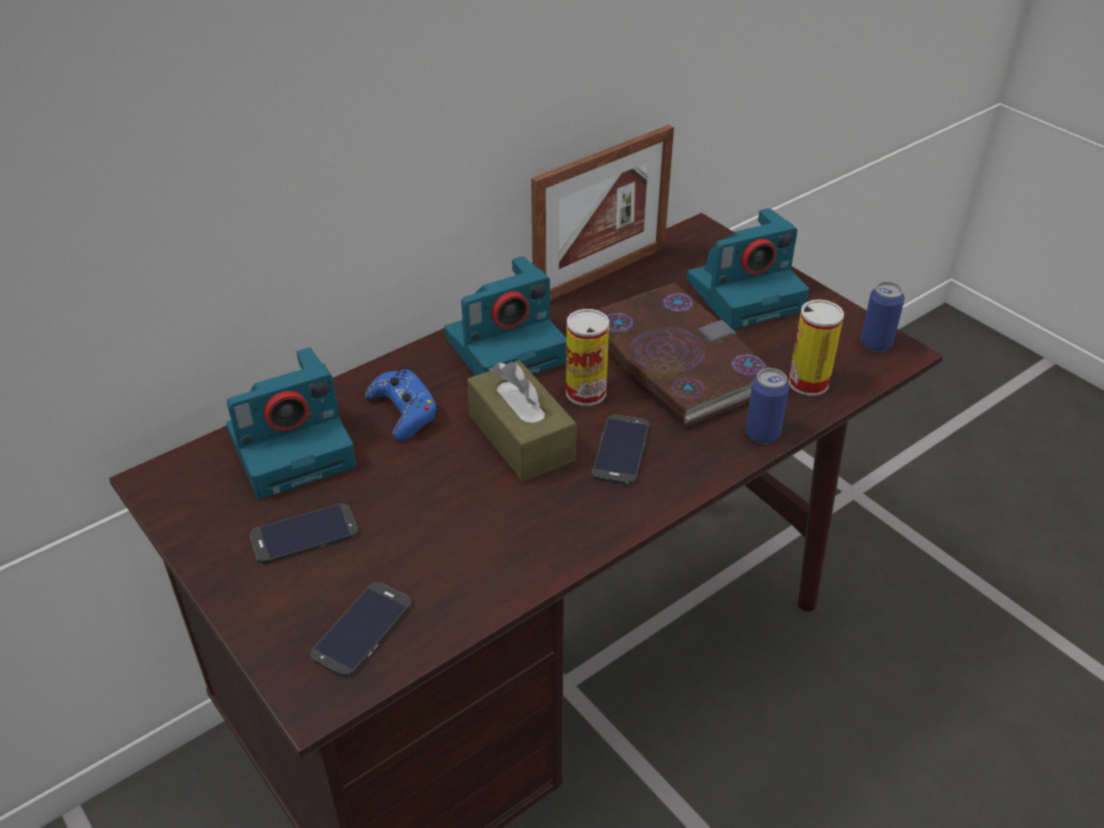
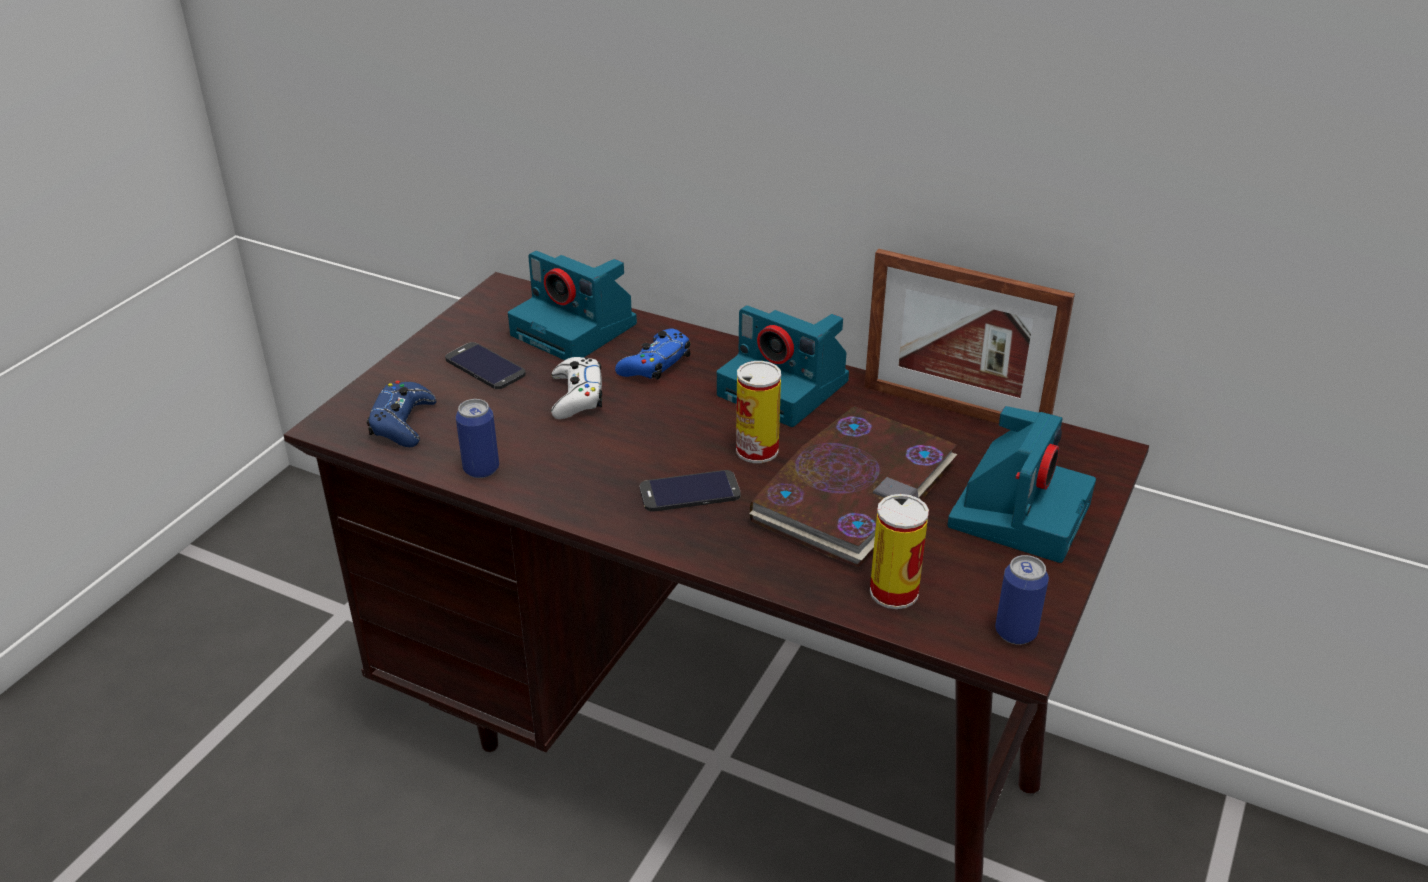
camera: 65 degrees right, 5 degrees down
(362, 629) = (403, 423): phone -> blue game controller
(417, 480) = (577, 396): none -> white game controller
(521, 437) = (666, 432): brown tissue box -> none
(746, 293) = (1019, 512): camera -> camera turned 105 degrees counterclockwise
(762, 434) = (780, 576): can -> can (481, 469)

